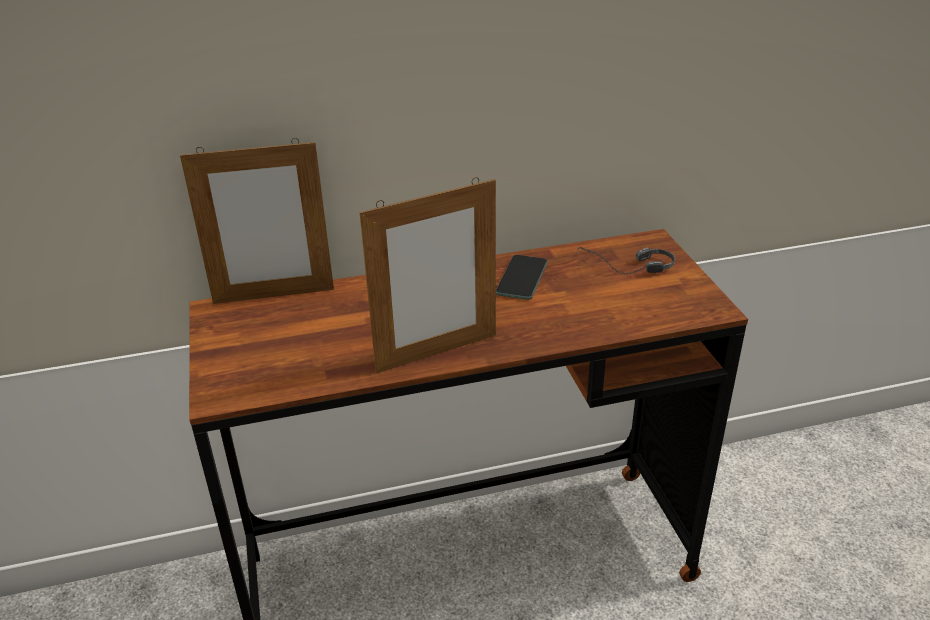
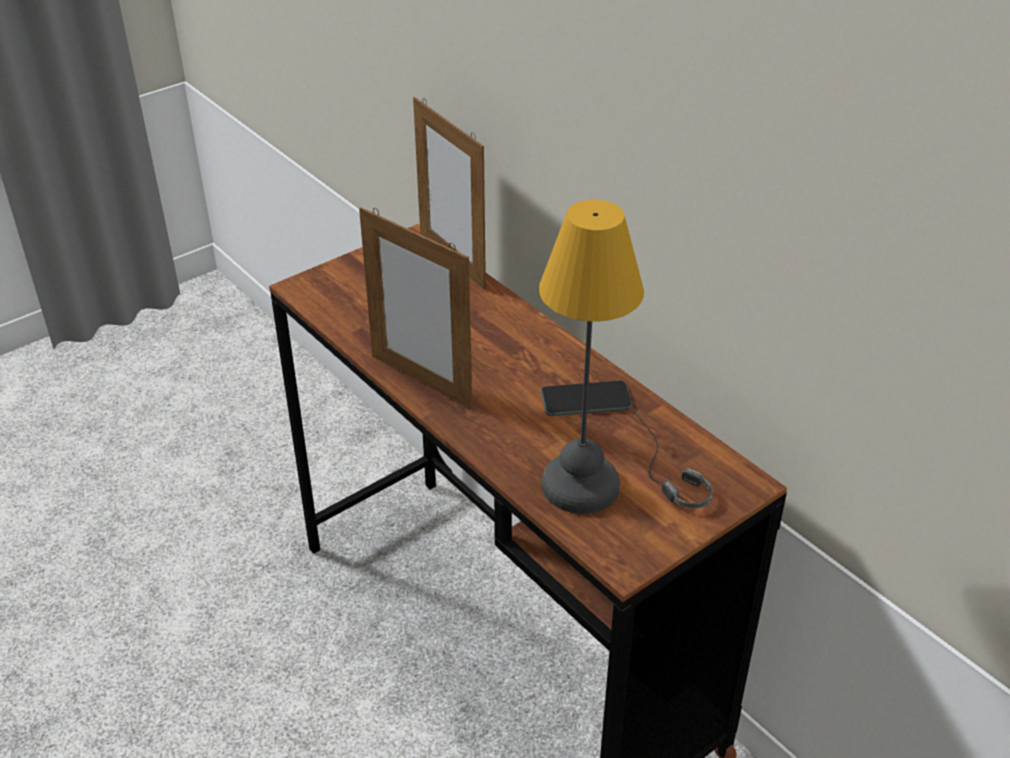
camera: 65 degrees right, 5 degrees up
(622, 305) = (582, 486): none -> table lamp

